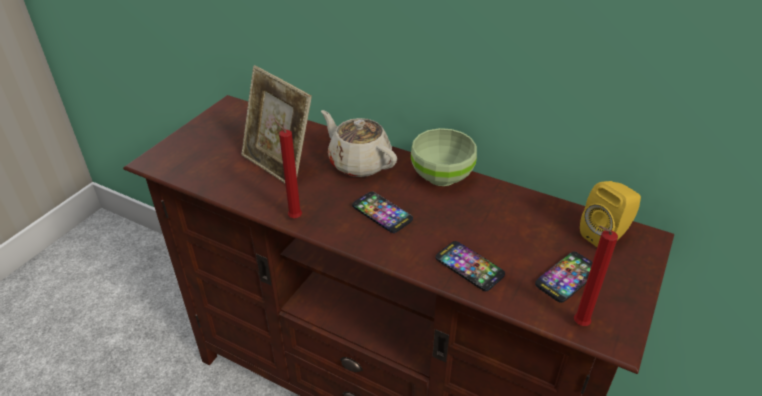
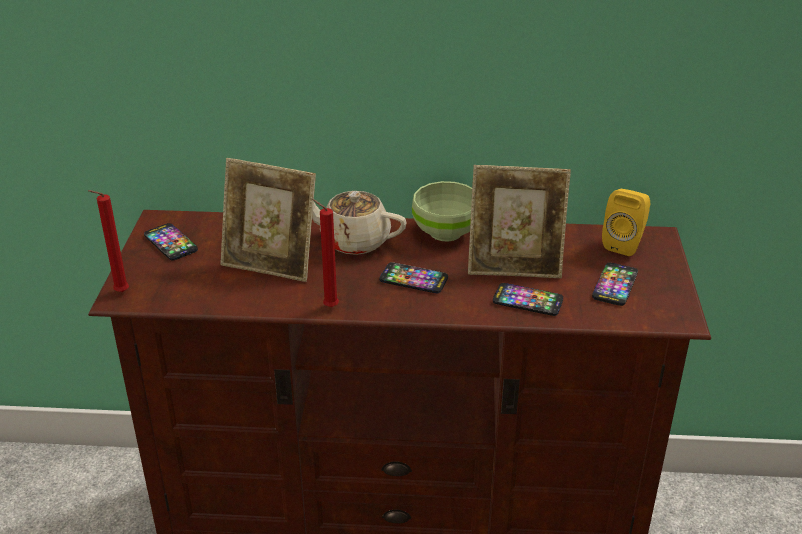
camera: 25 degrees left, 5 degrees down
(222, 126) = (170, 243): none -> phone
(480, 228) = (514, 266): none -> picture frame
(578, 324) = (646, 317): red candle -> red candle (119, 293)

